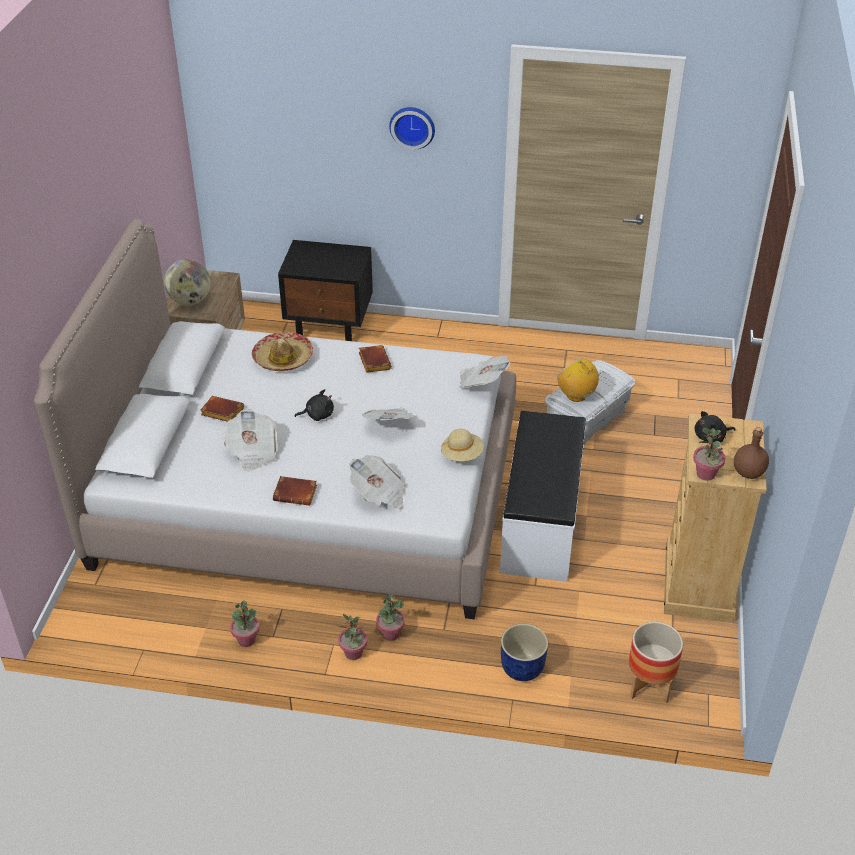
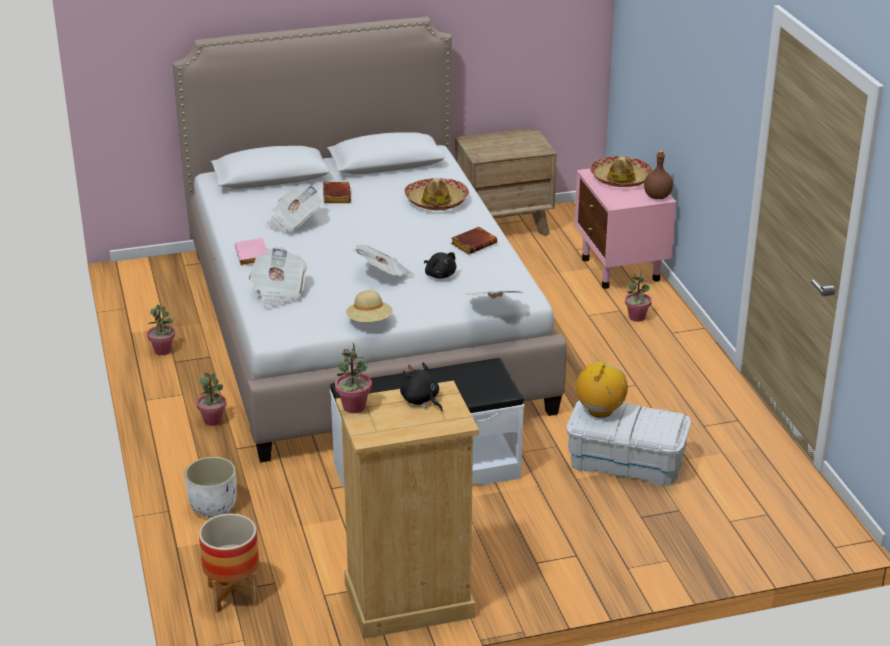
camera: 65 degrees right, 10 degrees down
(190, 301) = (489, 144): globe -> none
(296, 493) = (253, 256): brown book -> pink book
(313, 258) = (620, 179): none -> hat
(317, 415) = (368, 237): black plush toy -> black plush toy (439, 275)
(330, 327) = (621, 270): black nightstand -> pink nightstand
(353, 653) = (177, 407): potted plant -> potted plant (636, 317)
(412, 126) = (714, 71): wall clock -> none
(521, 667) = (213, 506): blue planter -> white planter
(748, 473) = (375, 433): brown bottle -> brown bottle (657, 196)

